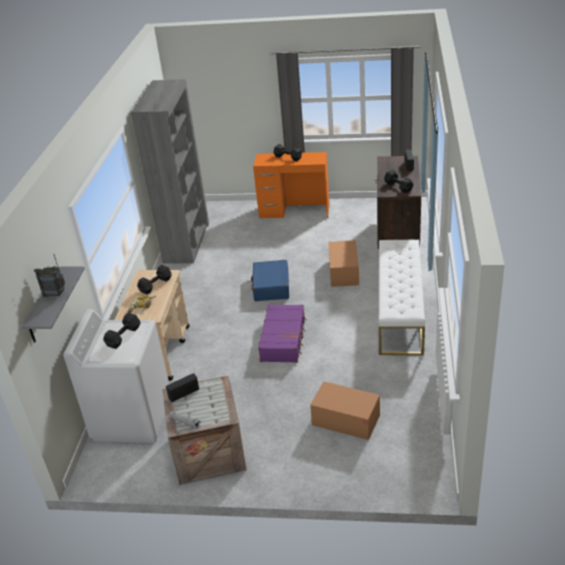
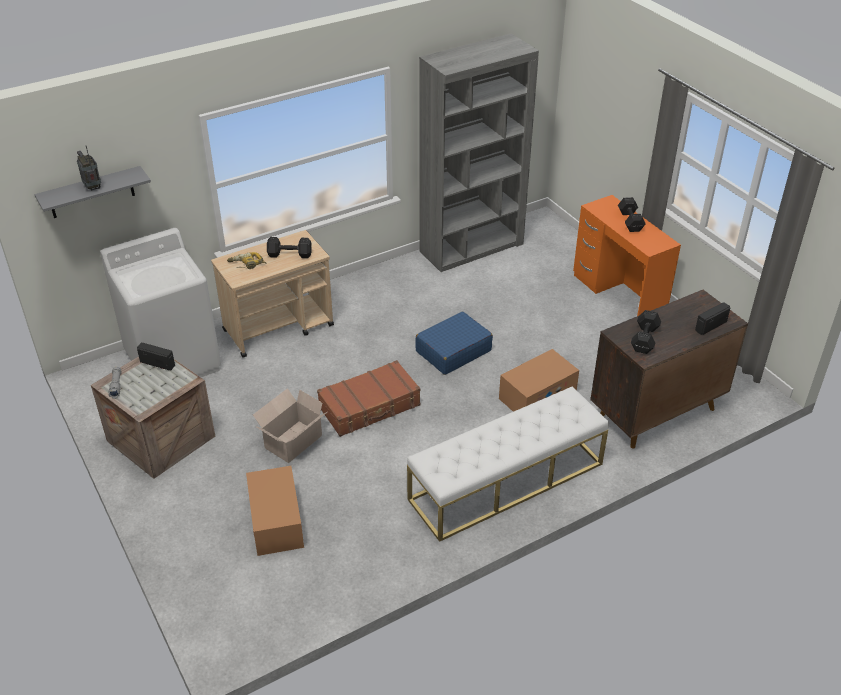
camera: 50 degrees right, 5 degrees up
(124, 336) = (165, 273): black dumbbell -> none
(280, 386) = (292, 442): none -> cardboard box
(283, 339) = (370, 407): purple suitcase -> brown suitcase

